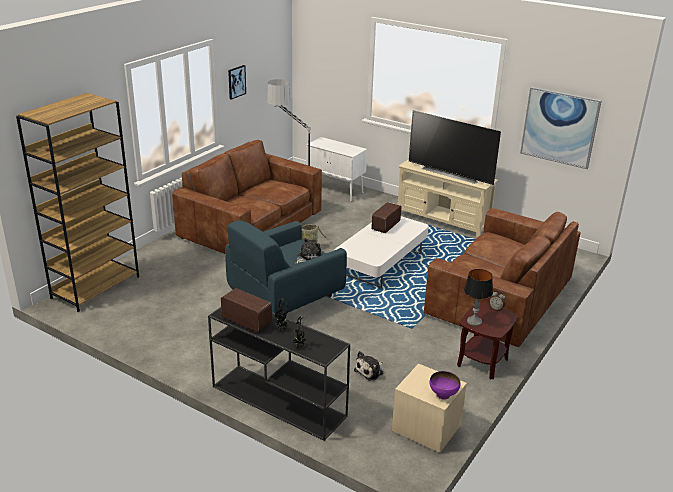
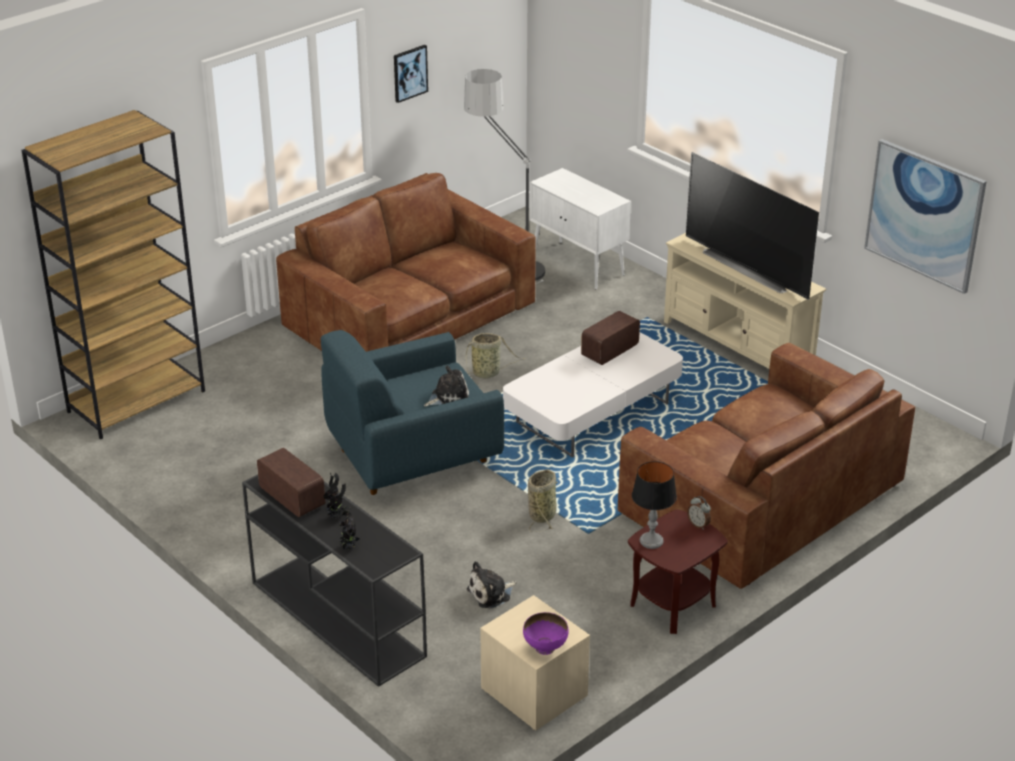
camera: 15 degrees right, 5 degrees up
(379, 321) = (543, 514): none -> basket

